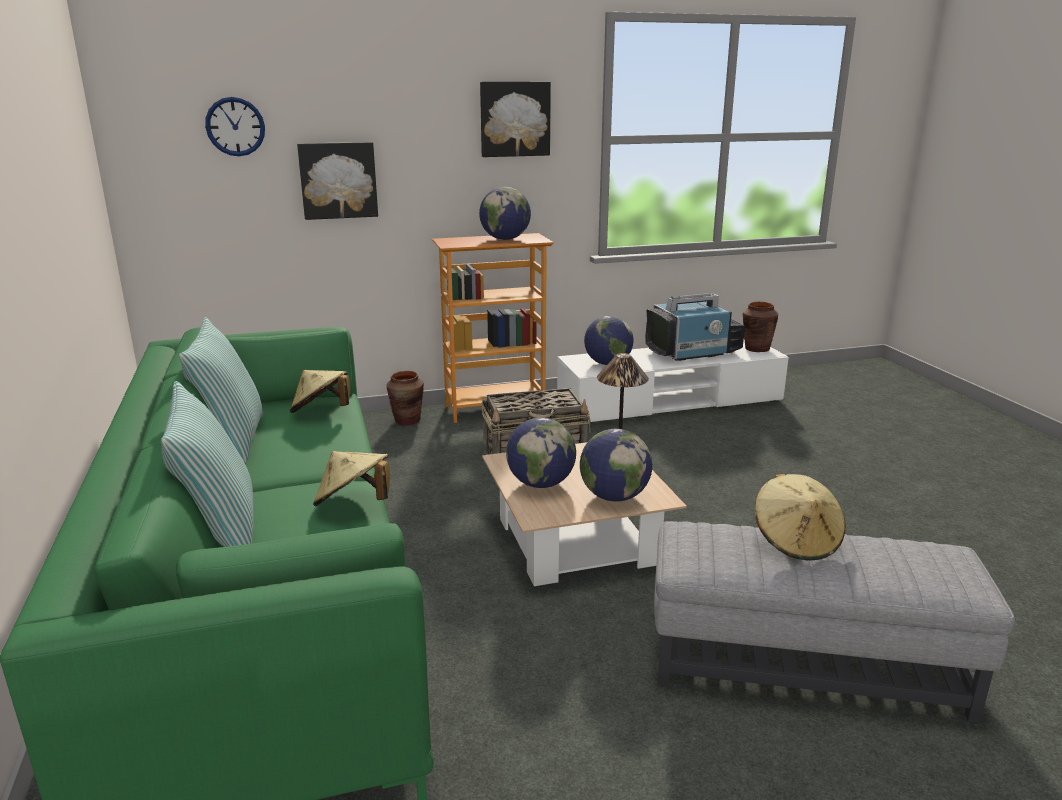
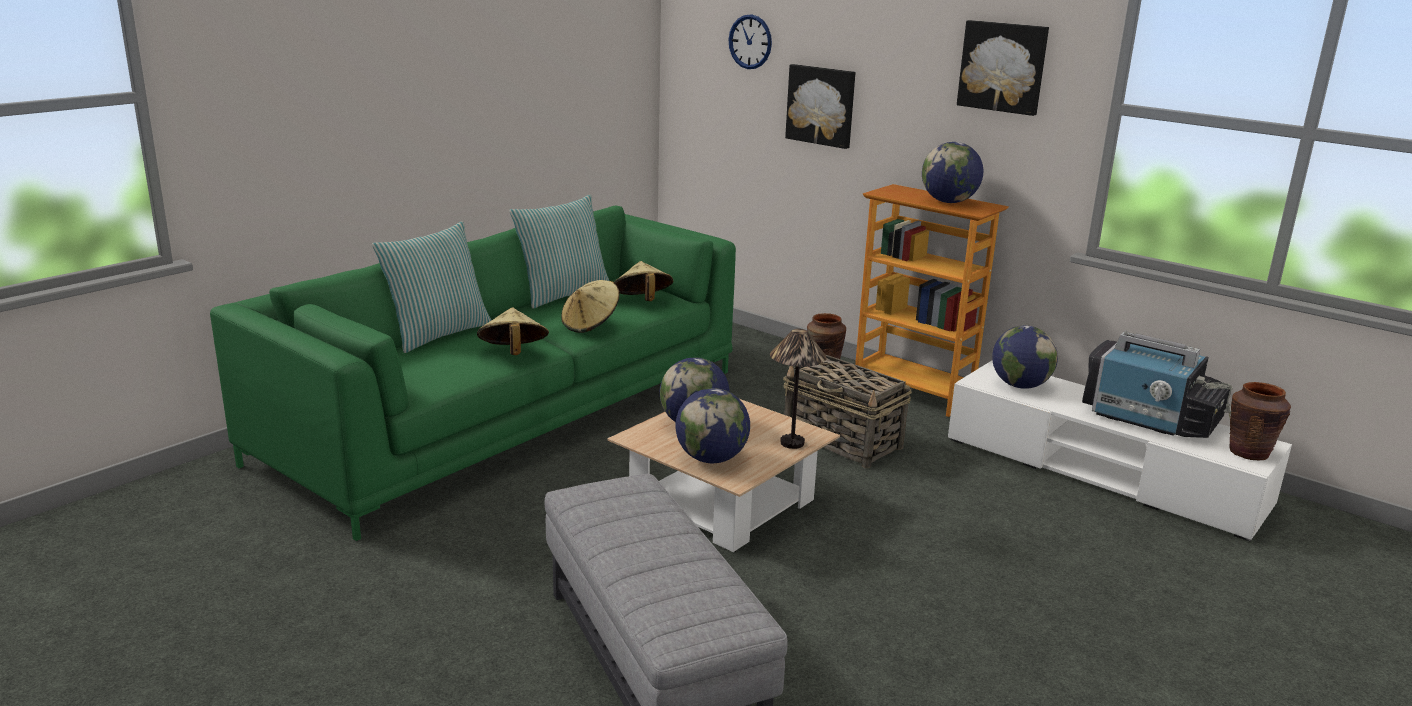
camera: 55 degrees right, 0 degrees up
(796, 541) = (662, 529): beige hat -> beige hat (590, 325)

